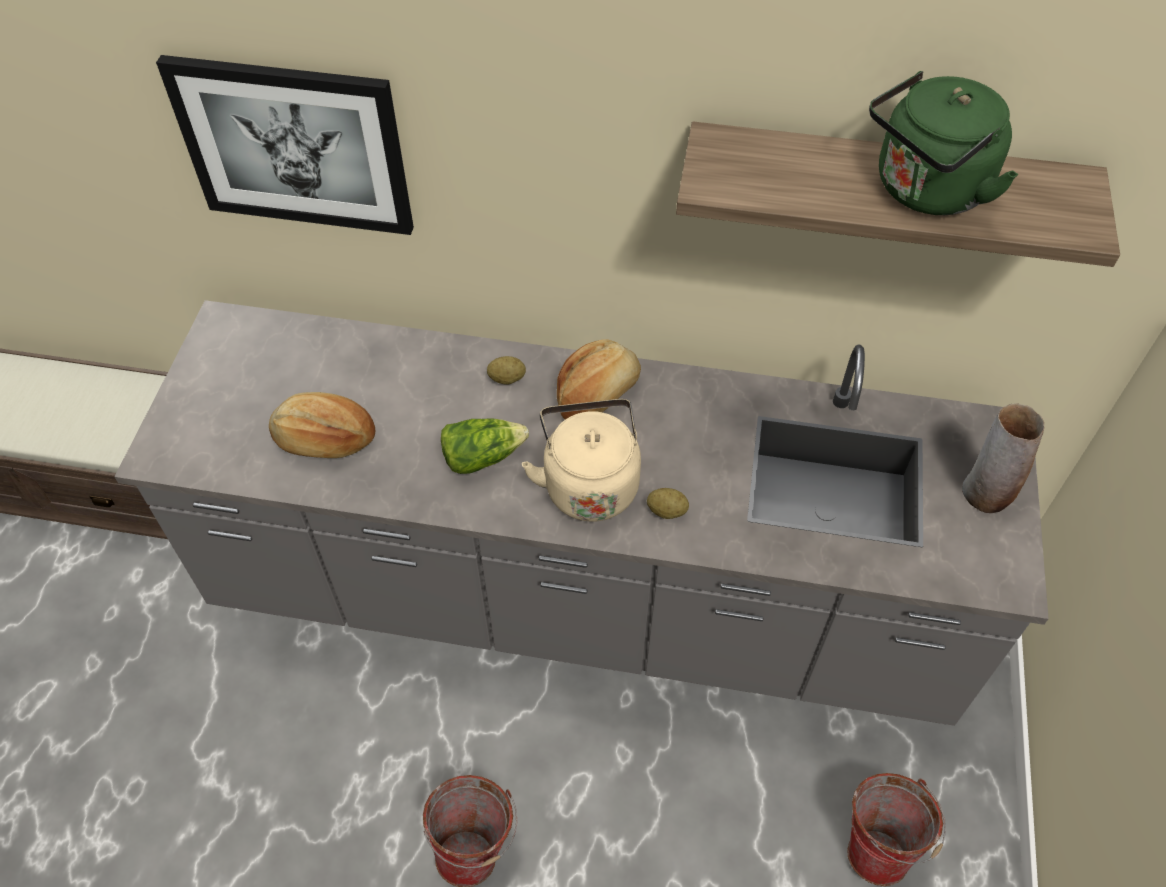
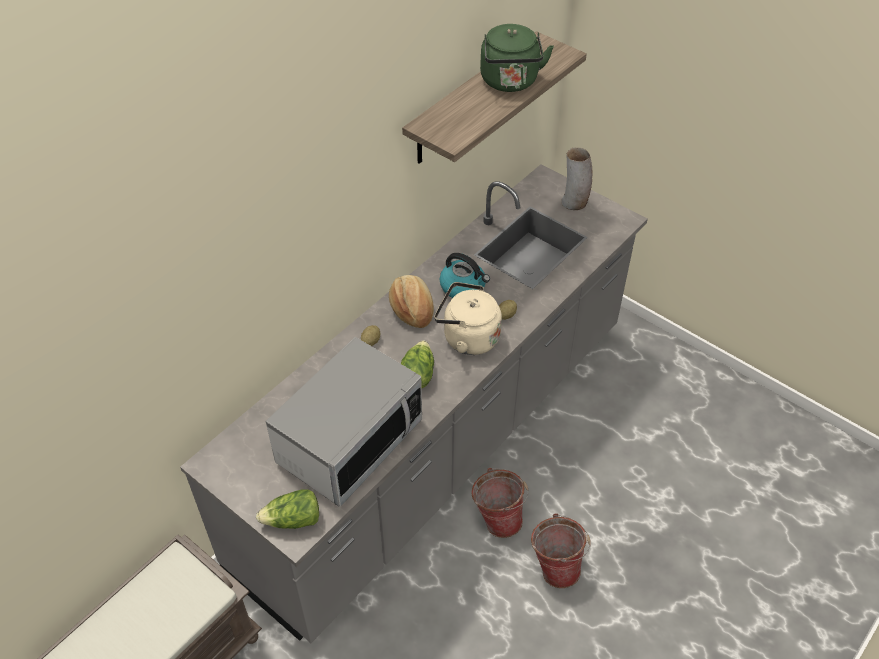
camera: 60 degrees left, 5 degrees down
(175, 442) = (293, 520): none -> lettuce
(294, 145) = (226, 301): picture -> none
(324, 439) = (349, 442): bread -> microwave
(683, 433) = (463, 287): none -> kettle
(879, 843) = (650, 389): bucket -> bucket (498, 518)

